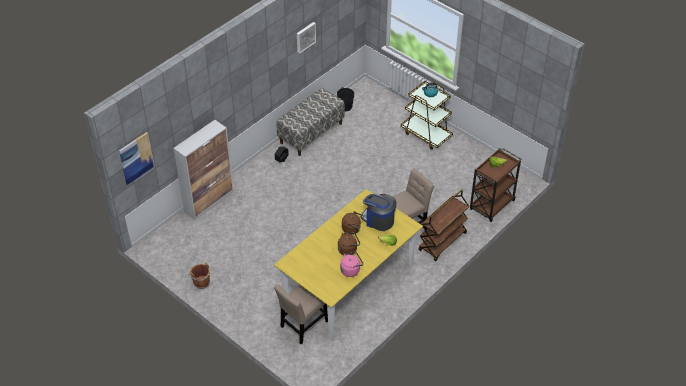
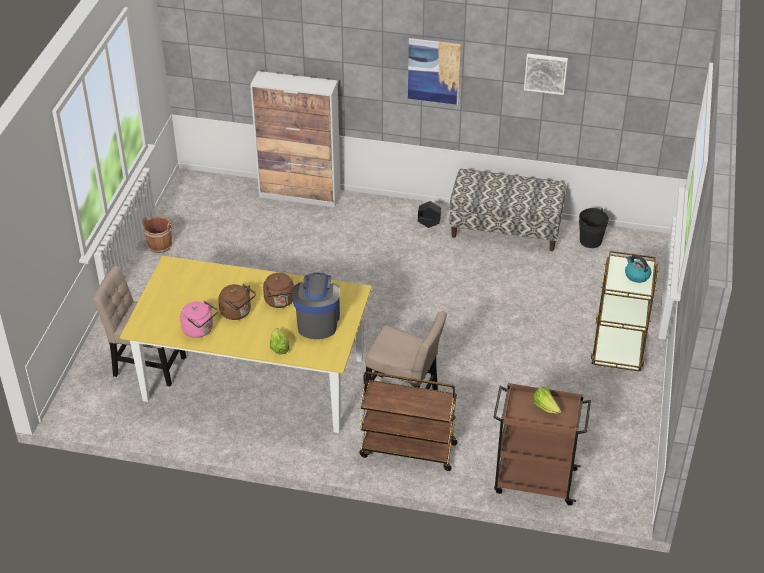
camera: 60 degrees right, 5 degrees down
(136, 158) = (197, 42): picture -> picture (434, 71)

